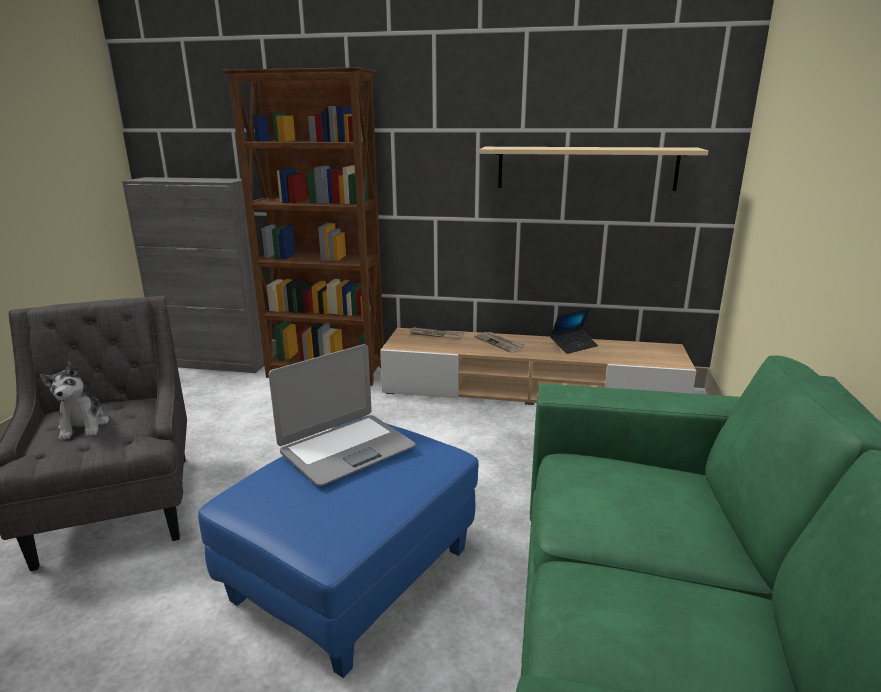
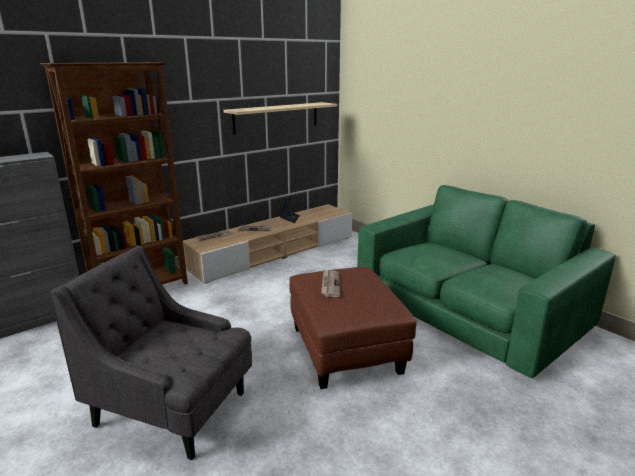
camera: 50 degrees left, 0 degrees up
(84, 426) = (170, 347): plush toy -> none
(346, 449) = (330, 284): laptop -> newspaper
(354, 575) = (345, 350): blue ottoman -> brown ottoman

